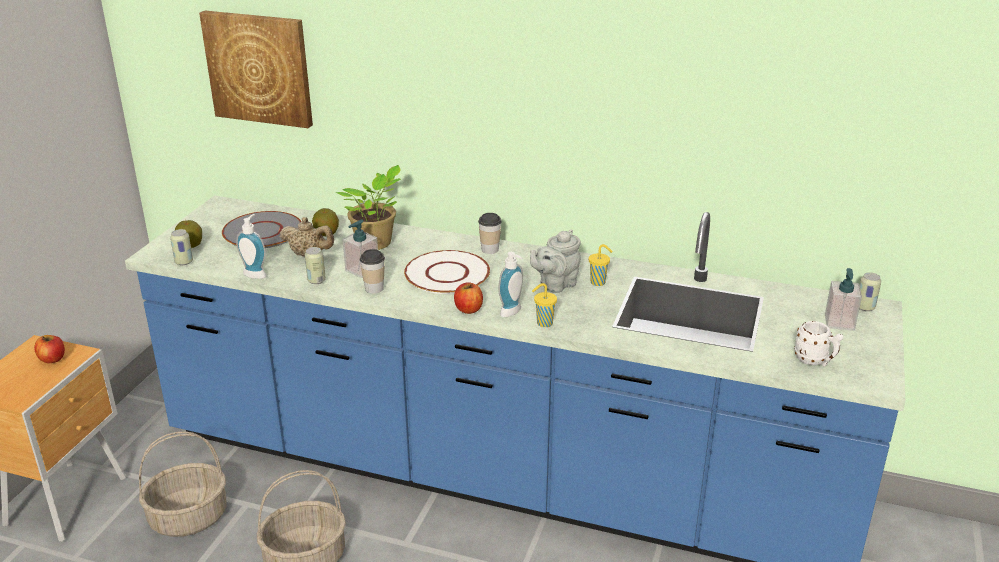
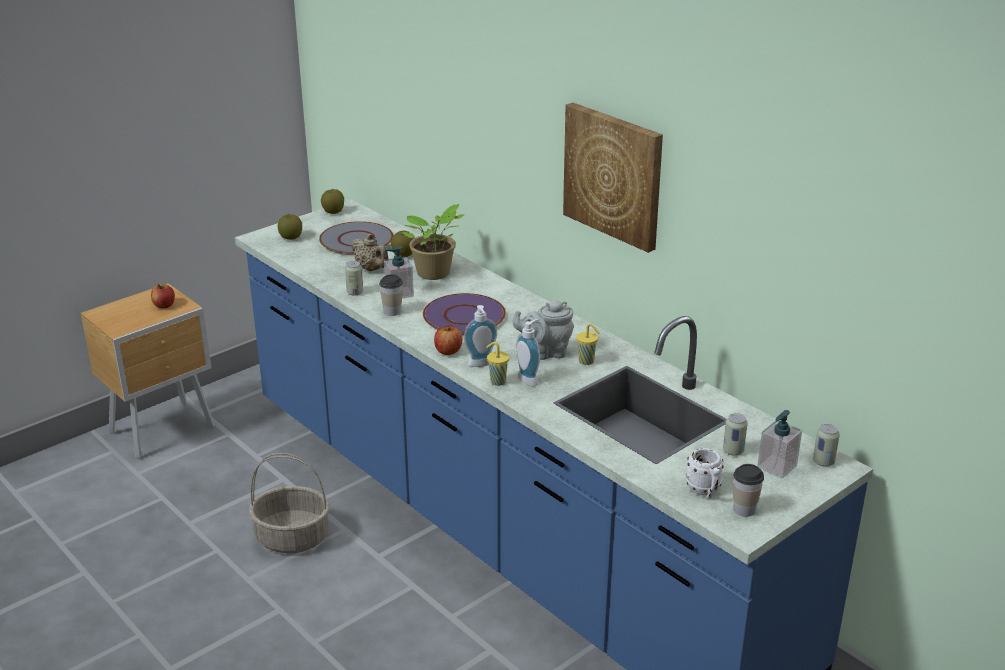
camera: 30 degrees right, 0 degrees up
(184, 262) = (274, 250): can -> can (733, 451)
(189, 517) = (235, 473): basket -> none
(209, 211) = (333, 212): none -> apple
(256, 273) = (316, 274): soap dispenser -> soap dispenser (530, 379)
(259, 68) = (388, 90): picture -> picture (614, 175)
(446, 274) = (463, 316): white plate -> purple plate
(490, 249) = (524, 305): cup -> cup (744, 509)

